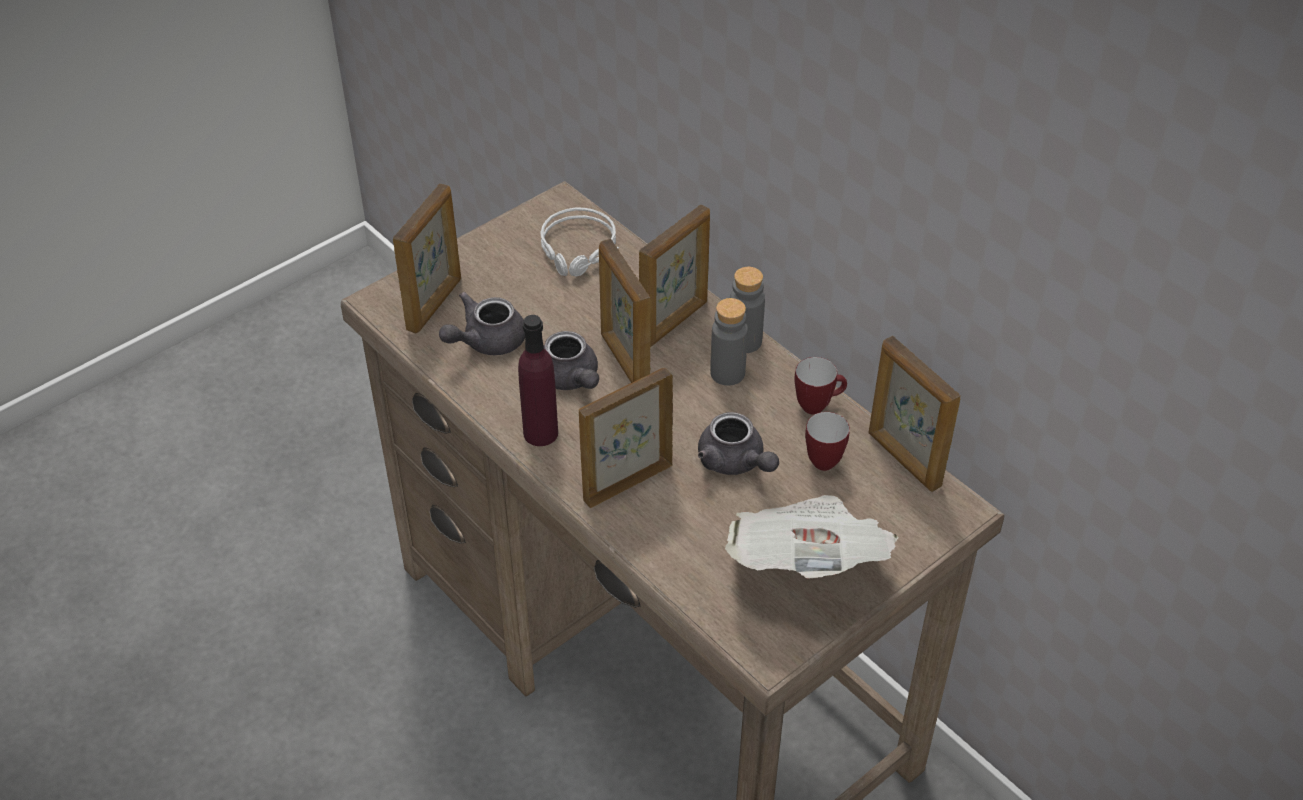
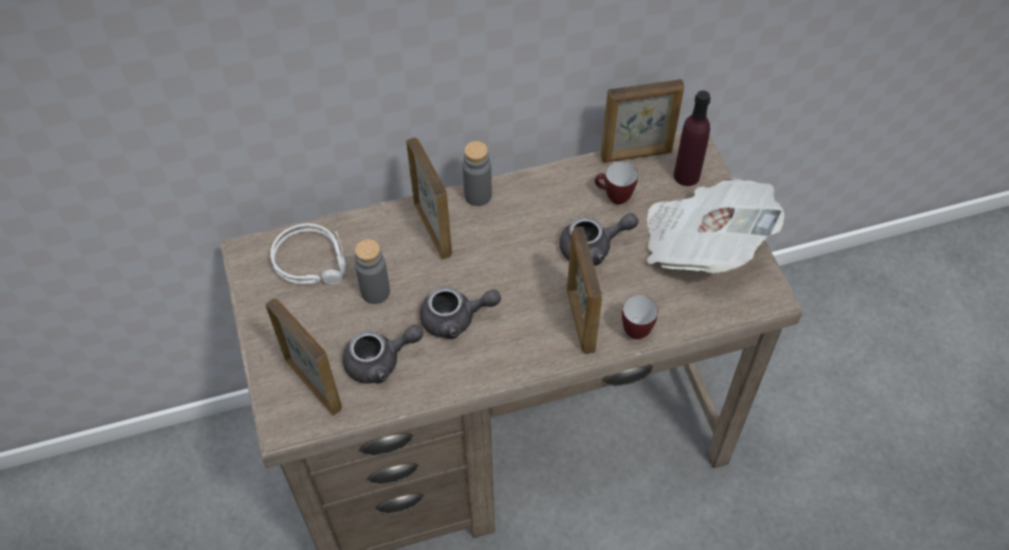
camera: 65 degrees left, 10 degrees up
(486, 341) = (380, 361): grey teapot -> grey teapot turned 90 degrees counterclockwise
(540, 433) = (502, 358): purple bottle -> purple bottle (686, 175)
(624, 361) = (456, 276): picture frame -> none
(727, 373) = (504, 218): grey bottle -> grey bottle (375, 292)
(818, 405) = (563, 179): mug -> mug (636, 327)

